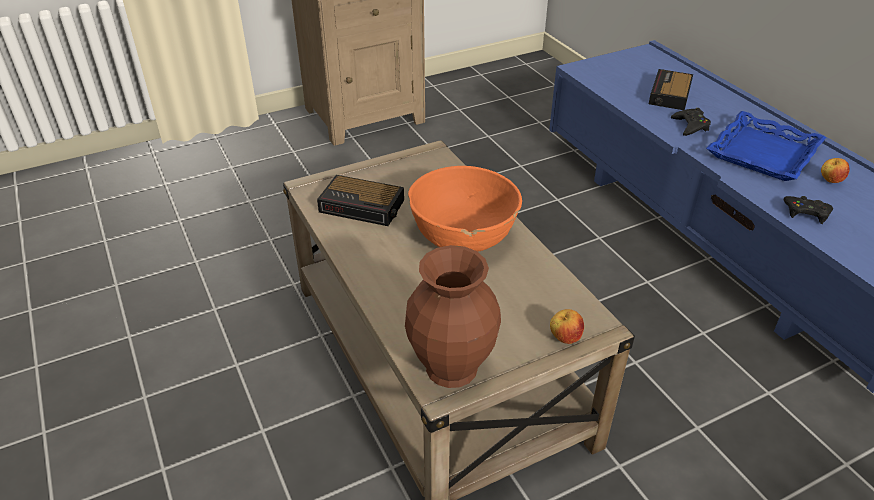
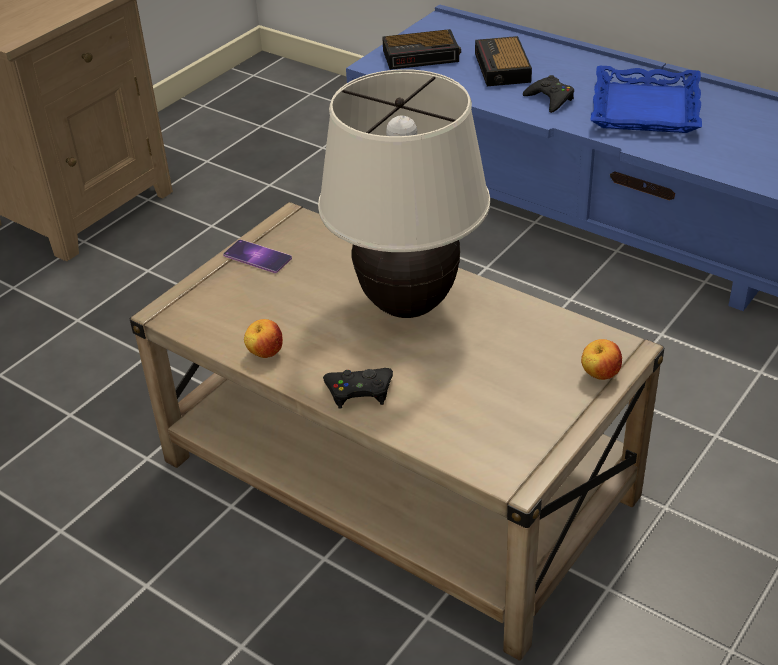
camera: 25 degrees left, 0 degrees up
(363, 206) = (260, 312): alarm clock -> alarm clock (422, 55)
(391, 169) = (257, 257): none -> phone
(450, 369) = (508, 452): brown vase -> none
(463, 236) = (408, 306): orange bowl -> beige table lamp
(806, 213) = (728, 161): black game controller -> black game controller (359, 391)
(830, 181) = (728, 119): apple -> apple (265, 353)

